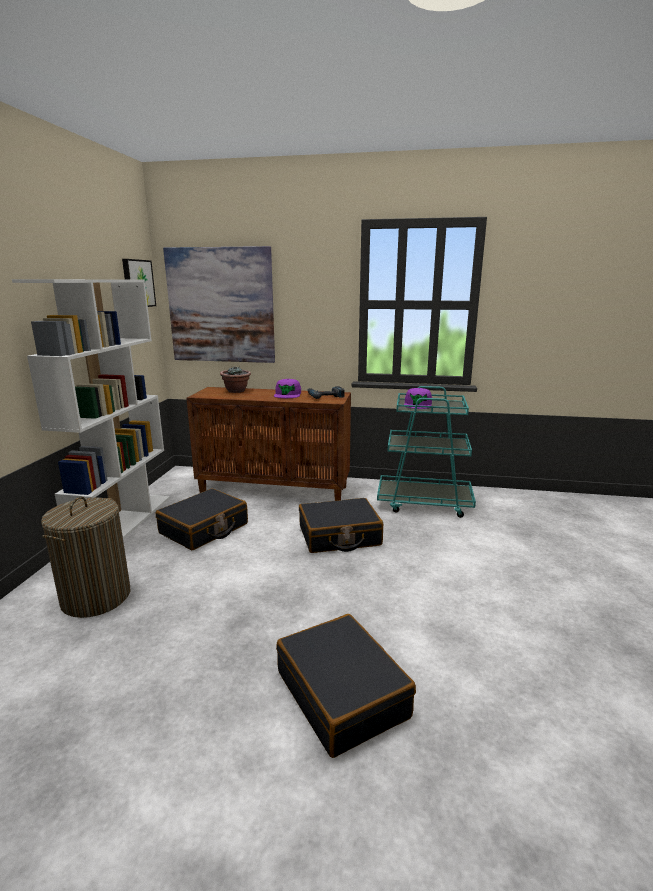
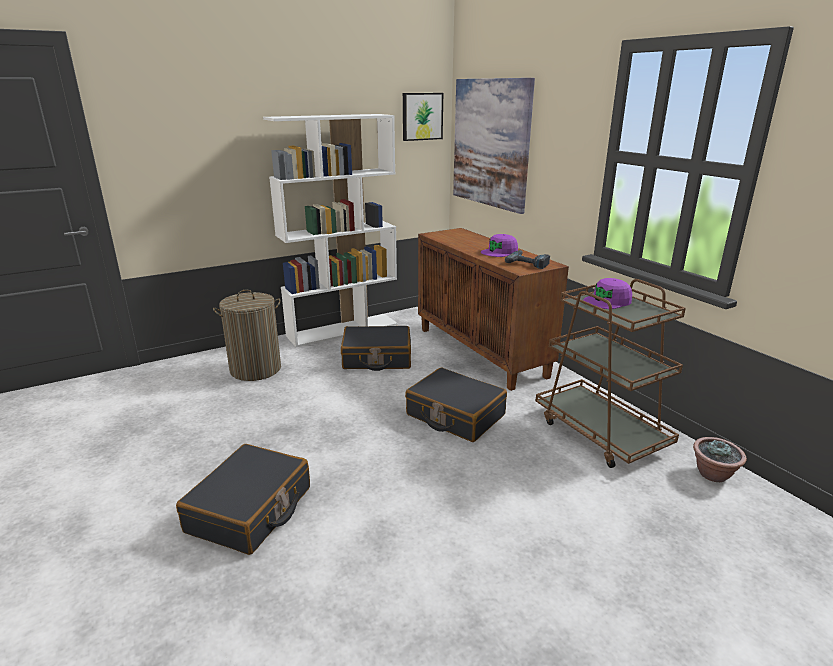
camera: 50 degrees right, 5 degrees up
(236, 391) = (469, 237): potted plant -> potted plant (713, 475)
(424, 503) = (600, 432): turquoise cart -> brown cart

